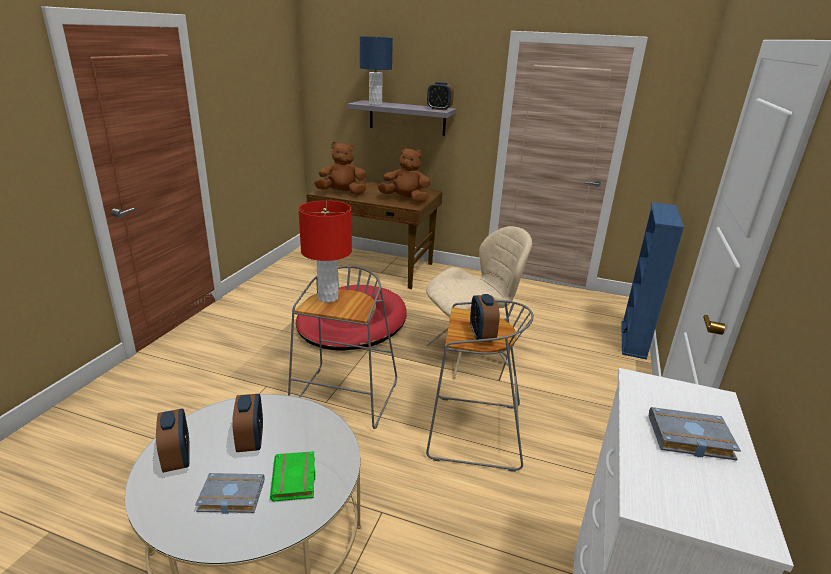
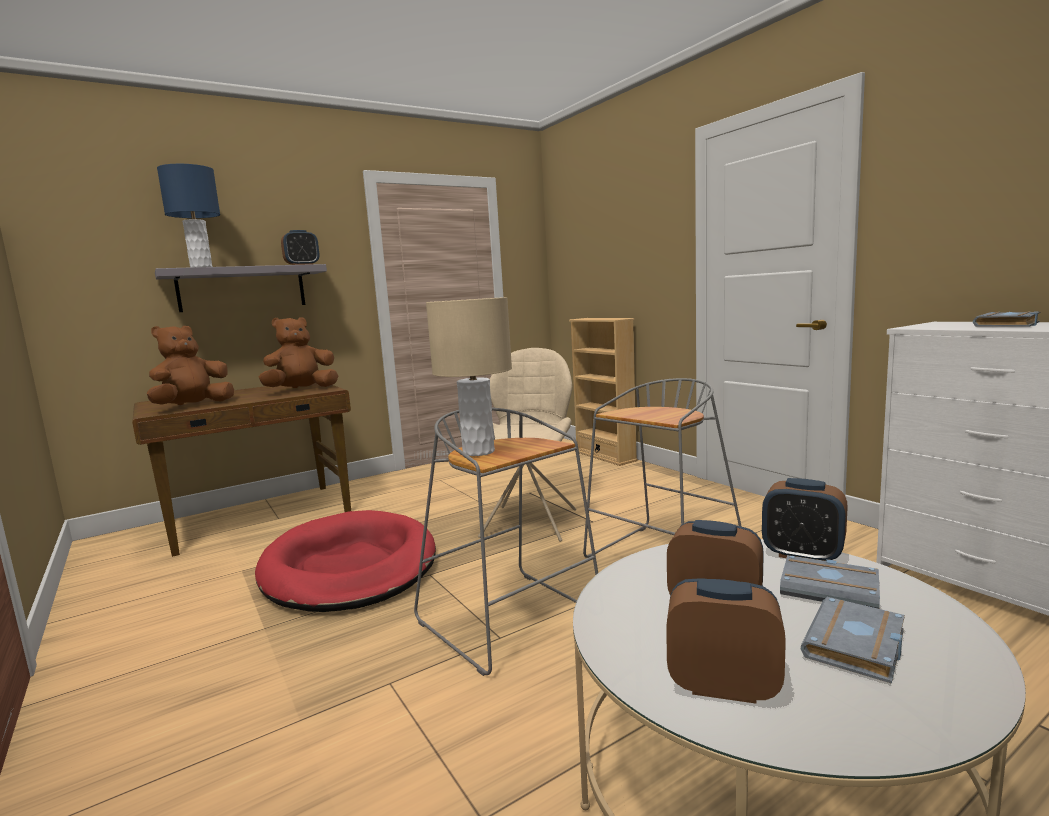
camera: 50 degrees left, 15 degrees down
(296, 480) = (831, 589): green book -> grey book
(328, 298) = (479, 451): red table lamp -> beige table lamp
(482, 335) = (672, 413): alarm clock -> alarm clock (802, 555)
(633, 340) = (605, 456): blue bookcase -> beige bookcase

